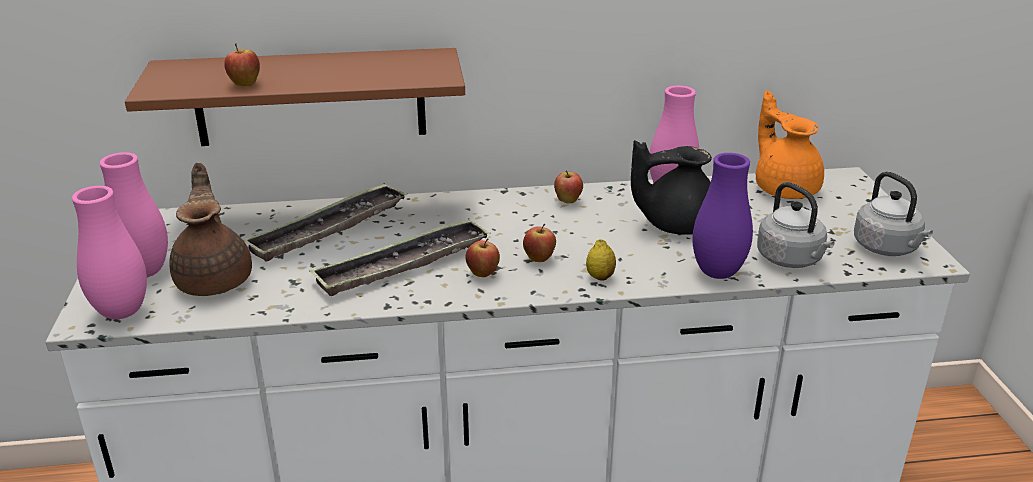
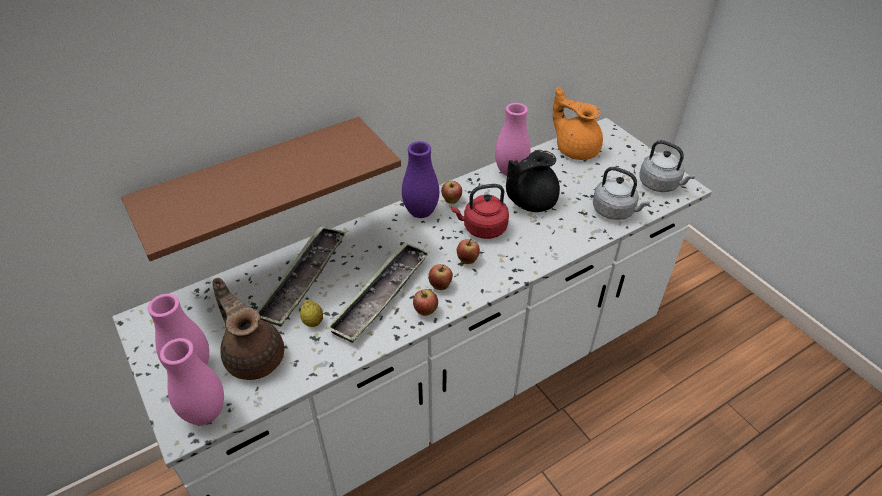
camera: 25 degrees left, 15 degrees up
(245, 85) = (233, 206): apple -> apple (425, 311)
(585, 235) = (482, 228): none -> red kettle
(600, 277) = (515, 263): lemon -> lemon (313, 322)
(717, 273) = (581, 236): purple vase -> purple vase (421, 212)

